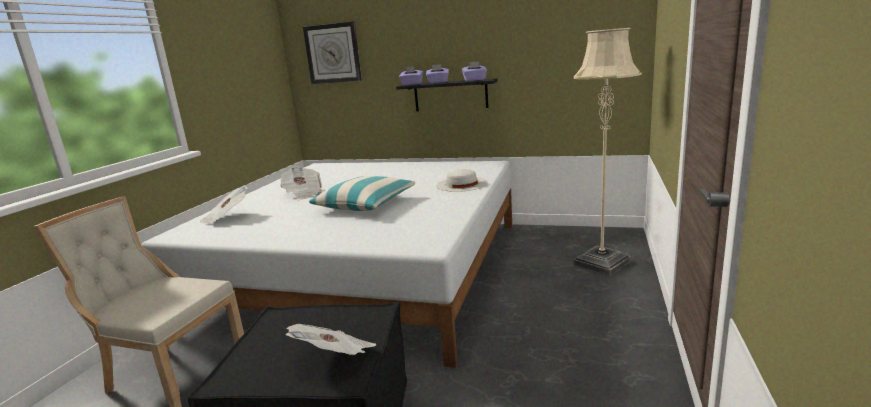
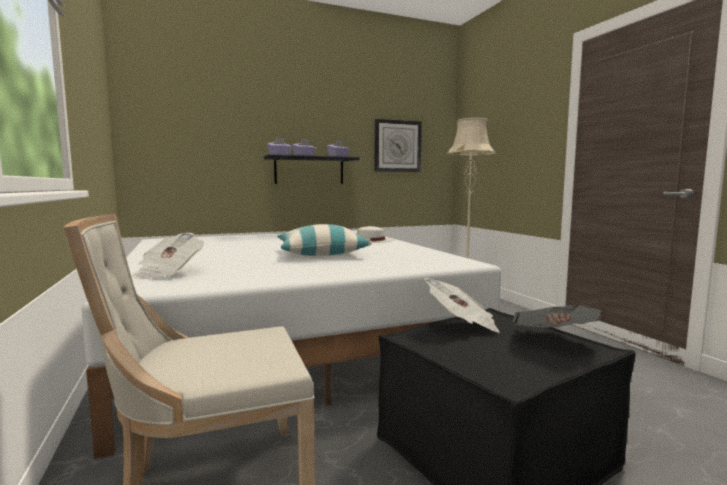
camera: 40 degrees left, 10 degrees down
(303, 193) = (216, 253): newspaper -> newspaper (462, 324)
(333, 53) = (181, 116): wall clock -> wall clock (397, 146)

